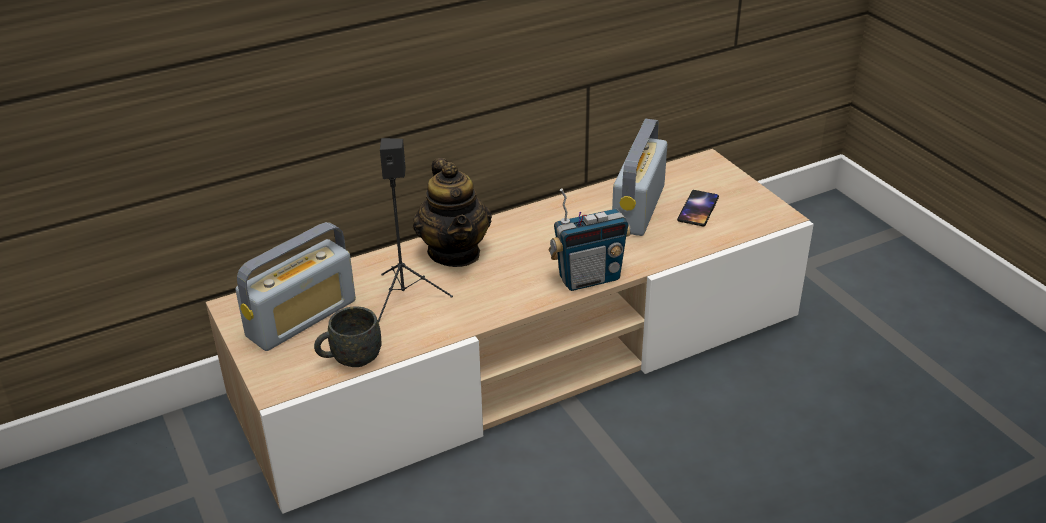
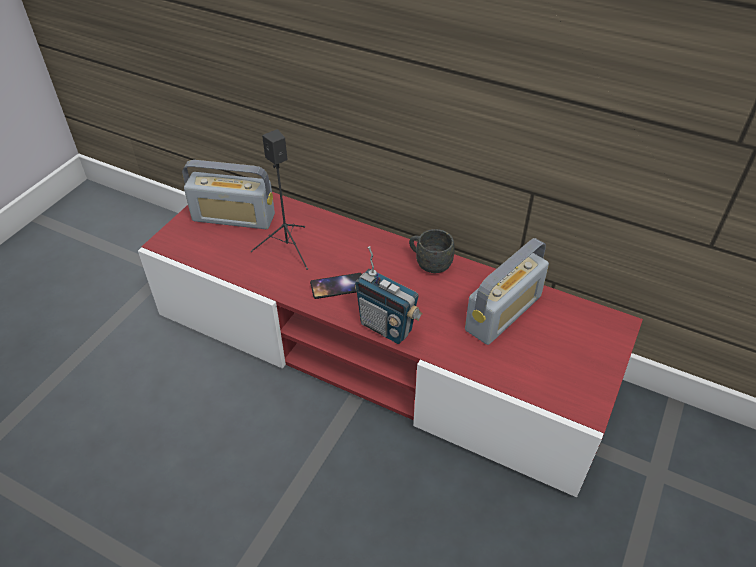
camera: 55 degrees right, 10 degrees up
(350, 359) = (210, 257): grey mug -> grey mug (429, 263)
(455, 252) = (356, 246): teapot -> none
(524, 360) = (378, 351): beige tv stand -> red tv stand
(638, 208) = (503, 313): radio -> radio turned 150 degrees clockwise
(698, 208) = (540, 349): phone -> phone (338, 286)

